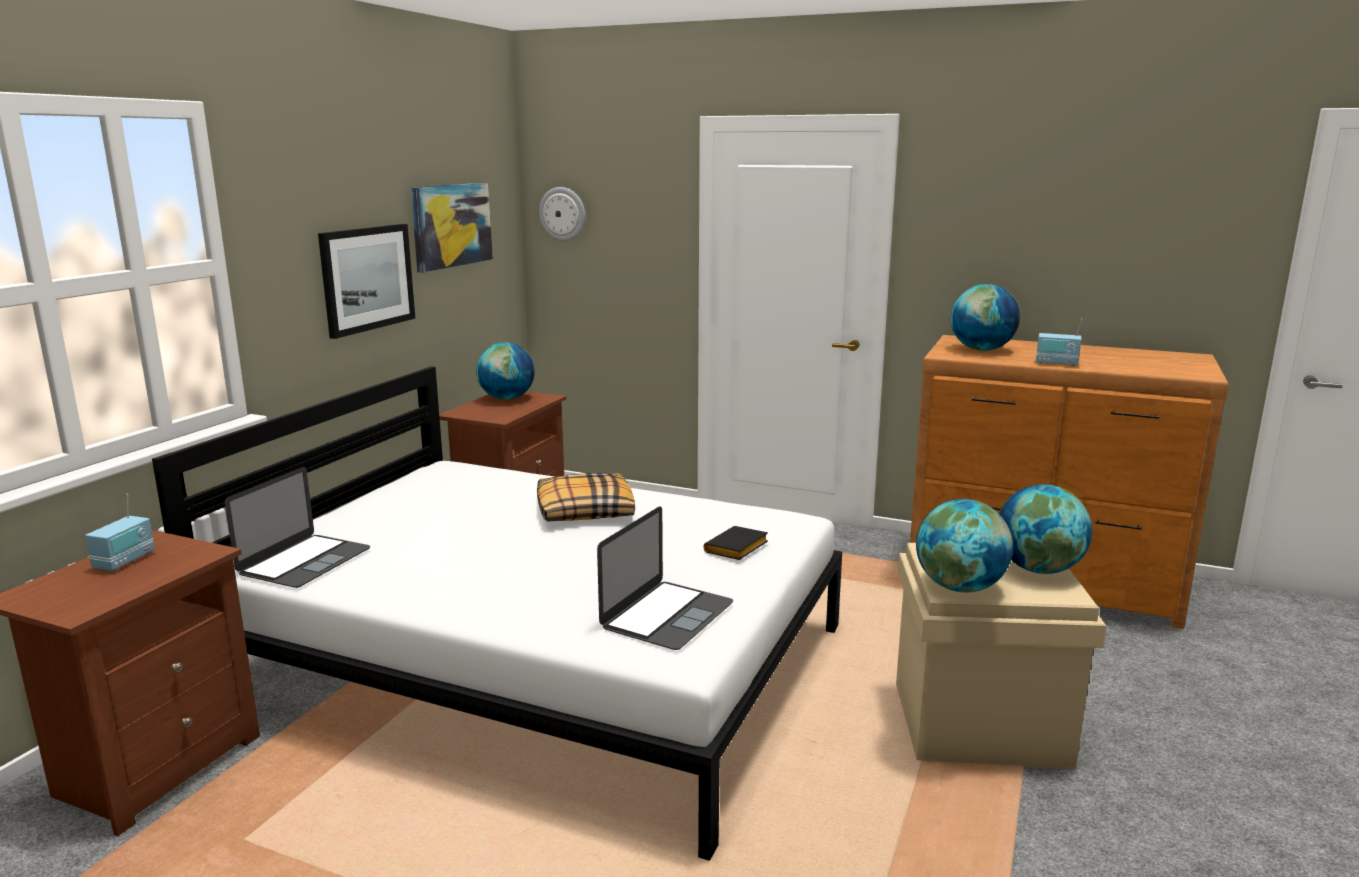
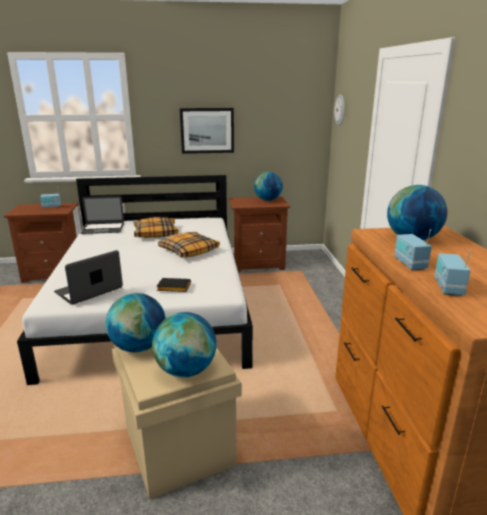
camera: 60 degrees right, 5 degrees up
(438, 520) = (155, 233): none -> pillow
(451, 225) = (269, 111): picture -> none
(667, 615) = (89, 290): laptop -> laptop turned 135 degrees clockwise
(1122, 367) = (447, 287): none -> radio

